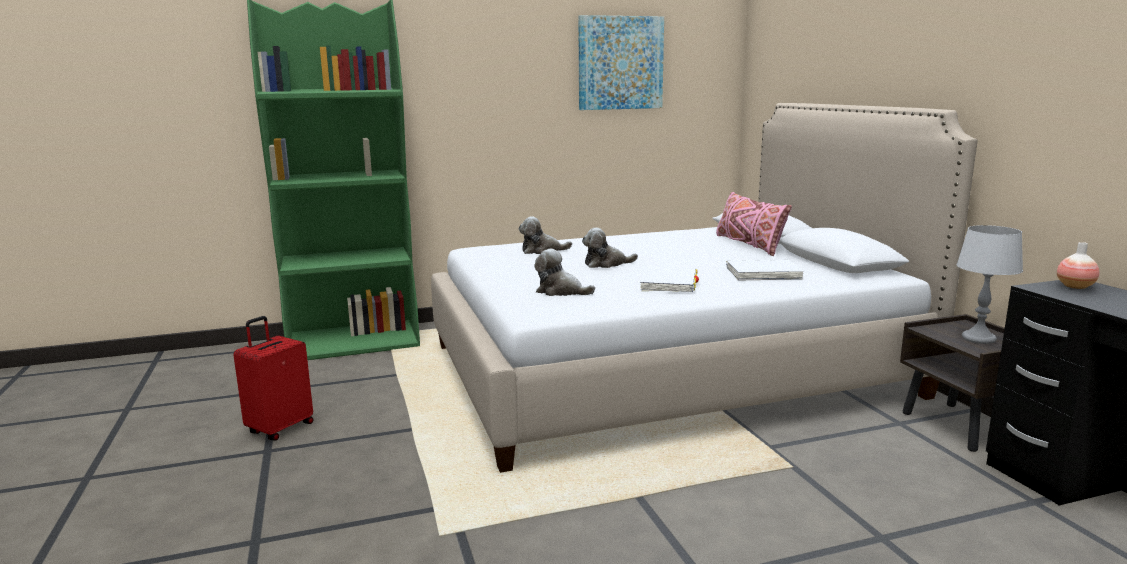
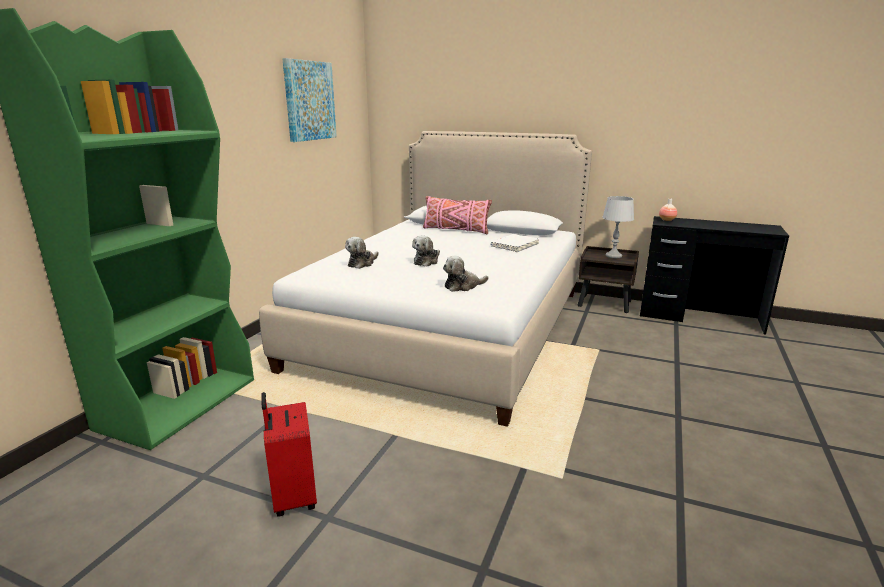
camera: 50 degrees left, 5 degrees up
(669, 283) = (495, 263): white book -> none

